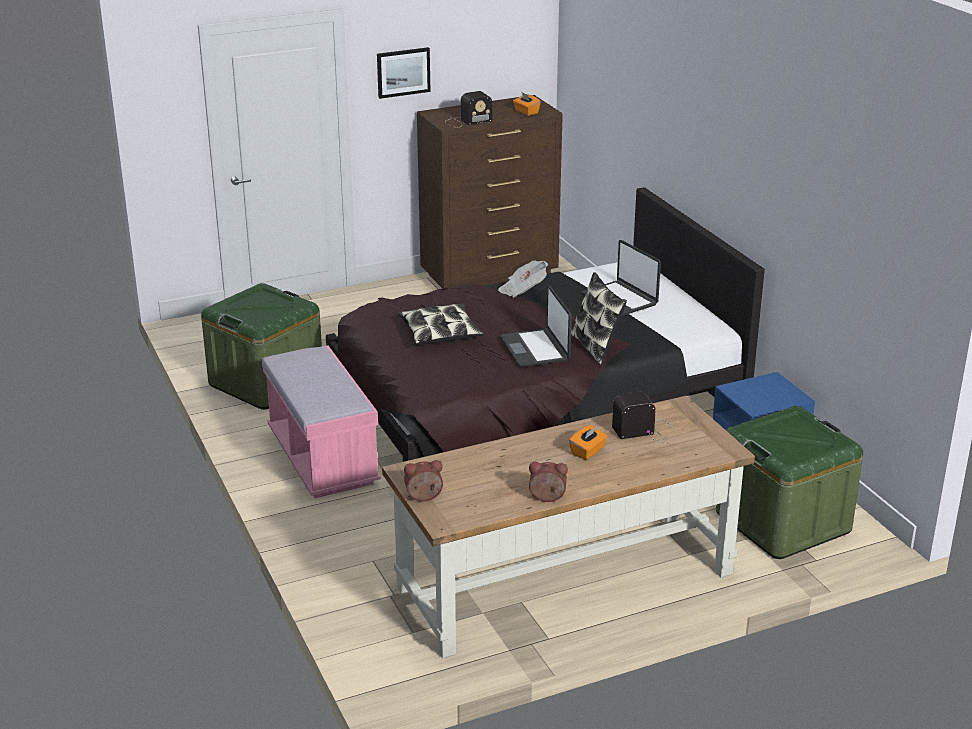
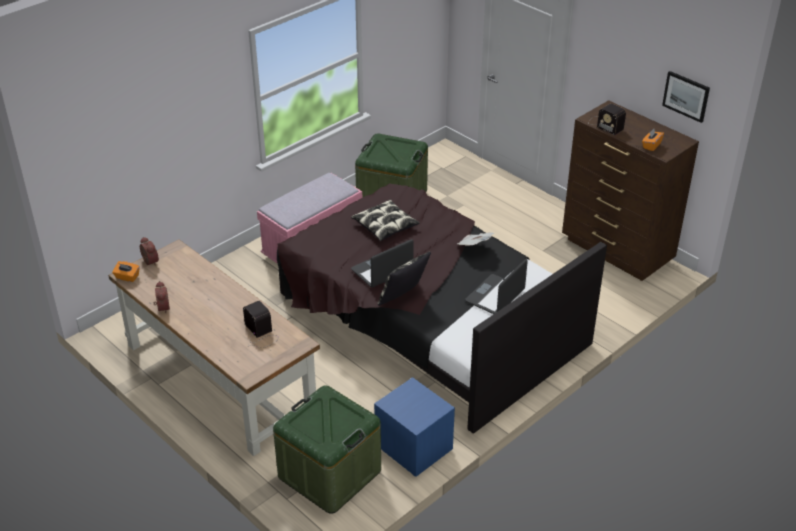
camera: 70 degrees right, 10 degrees up
(403, 72) = (605, 66): picture -> picture (686, 96)
(588, 452) = (223, 313): orange tissue box -> orange tissue box (127, 277)

